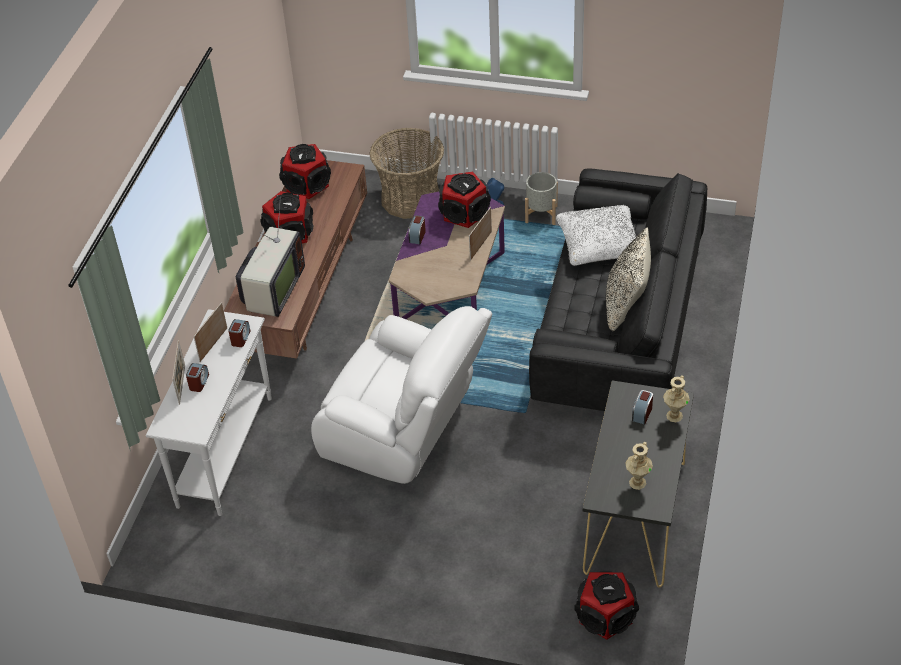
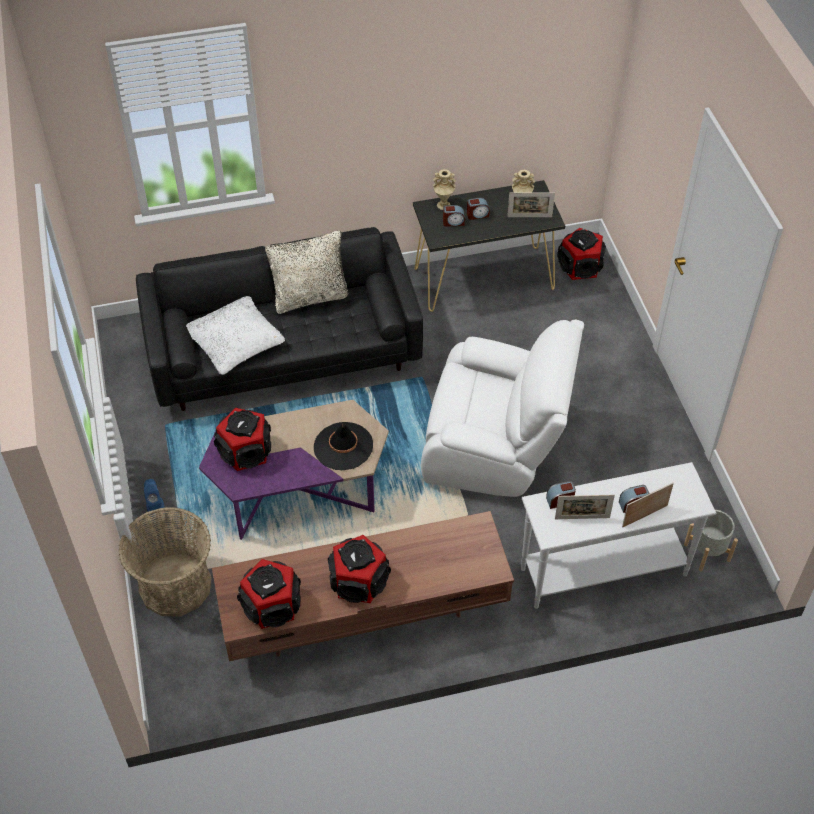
camera: 120 degrees left, 5 degrees up
(272, 292) = (450, 553): television -> none
(405, 433) = (496, 447): white armchair -> white armchair turned 105 degrees clockwise
(417, 236) = (299, 476): alarm clock -> alarm clock (477, 215)
(428, 270) = (343, 446): none -> black hat
(480, 246) = (287, 420): picture frame -> picture frame (529, 217)
(541, 214) = (154, 460): grey planter -> grey planter (707, 552)

